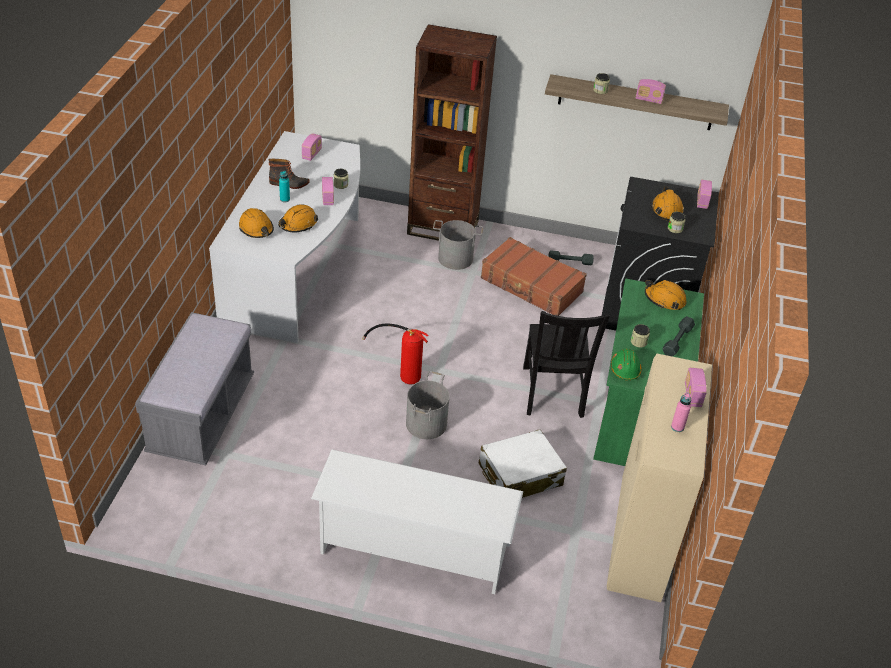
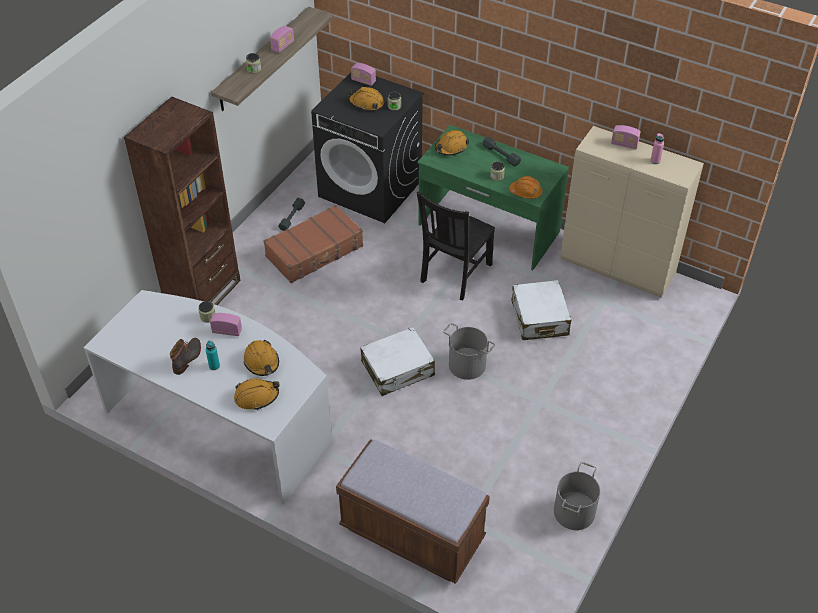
camera: 70 degrees left, 5 degrees up
(202, 417) = (412, 534): grey bench -> brown bench
(312, 154) = (141, 331): radio -> none
(400, 372) = (398, 369): fire extinguisher -> white suitcase
(414, 549) = (602, 403): white shoe rack -> none
(455, 258) = (253, 294): grey bucket -> grey bucket (573, 512)
(552, 393) = (454, 274): black chair -> black chair turned 105 degrees clockwise
(625, 369) = (526, 192): green hard hat -> orange hard hat

